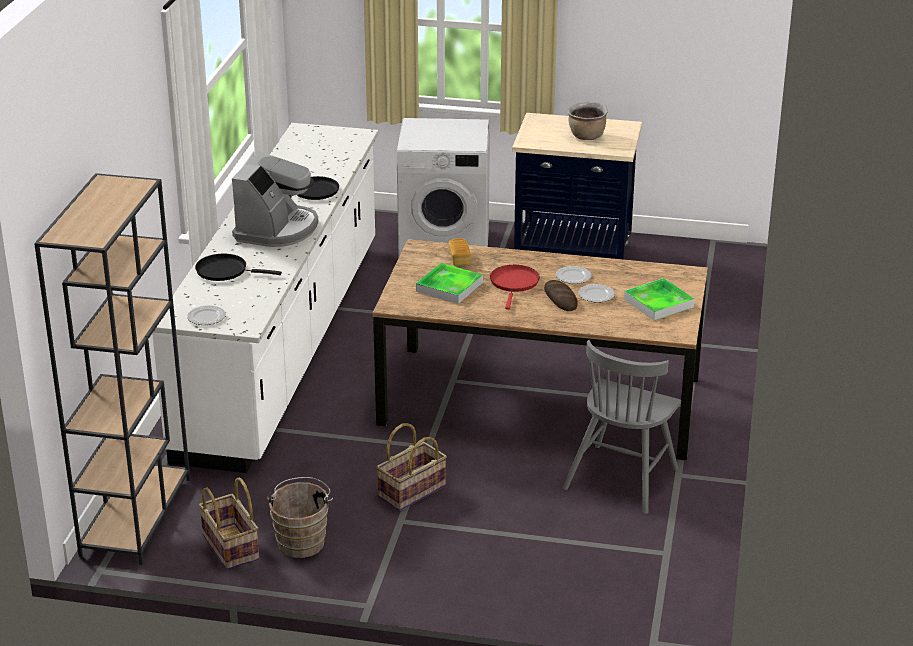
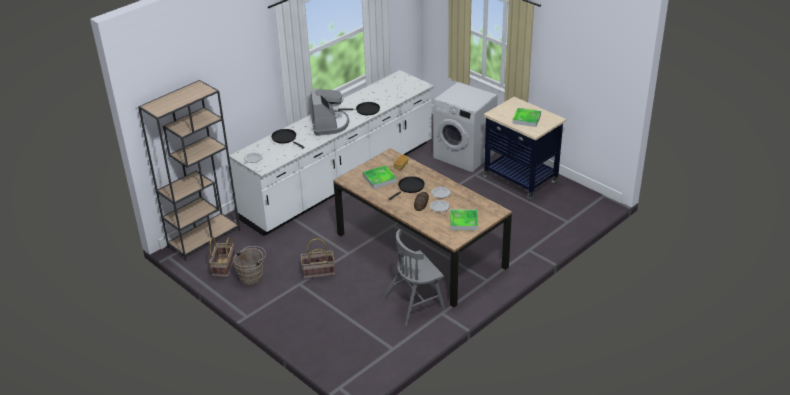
camera: 35 degrees right, 5 degrees up
(277, 229) = (329, 124): coffee machine -> coffee machine turned 60 degrees counterclockwise
(514, 284) = (410, 187): red frying pan -> black frying pan
(586, 136) = (526, 119): brown cooking pot -> tray

